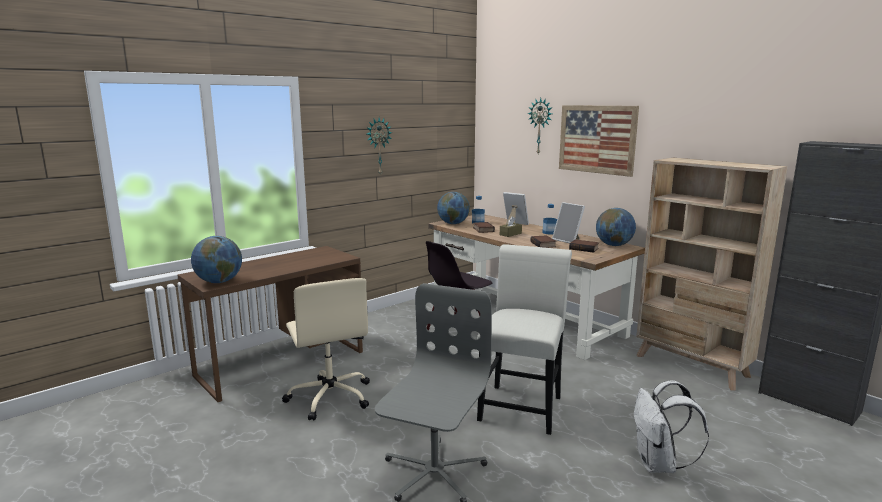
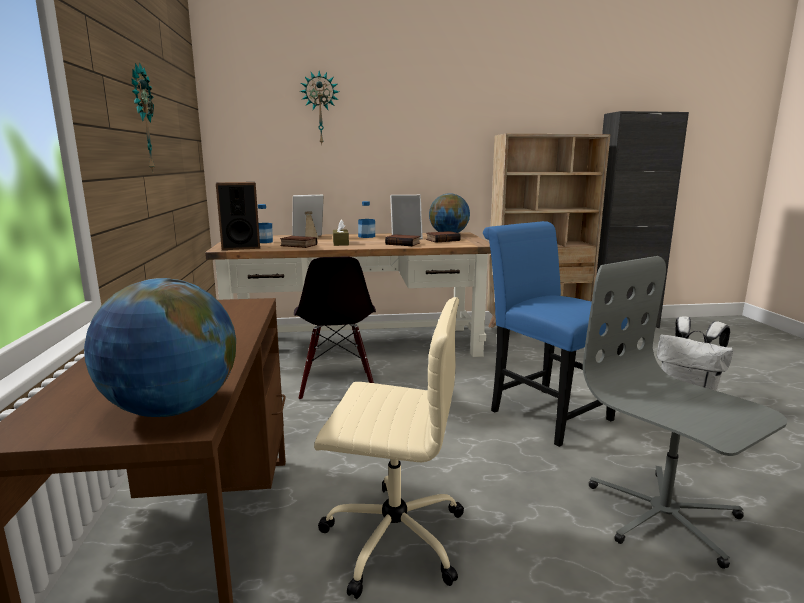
camera: 55 degrees left, 0 degrees up
(453, 223) = (240, 247): globe -> speaker
(522, 405) = (543, 412): white chair -> blue chair
(597, 139) = (401, 121): picture -> none

